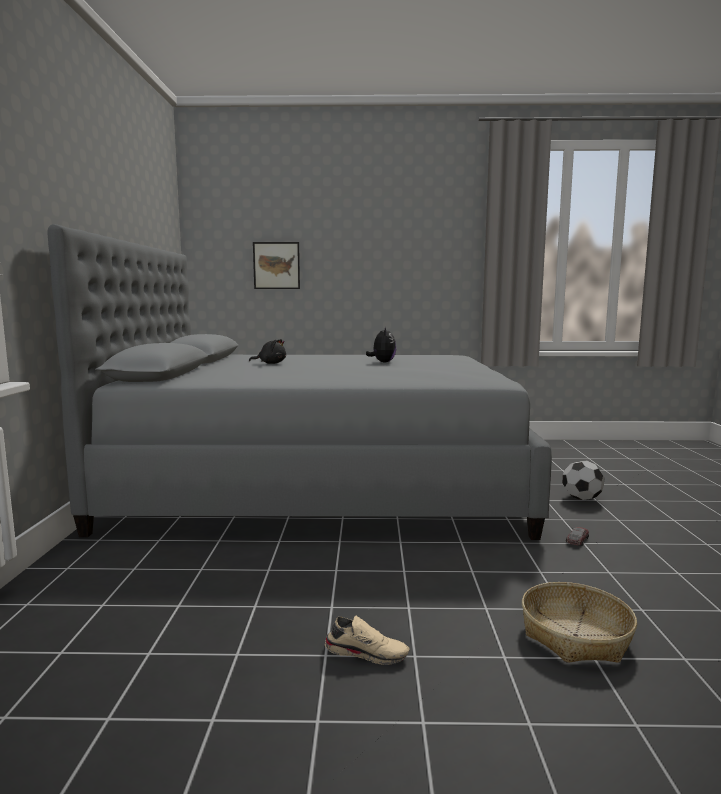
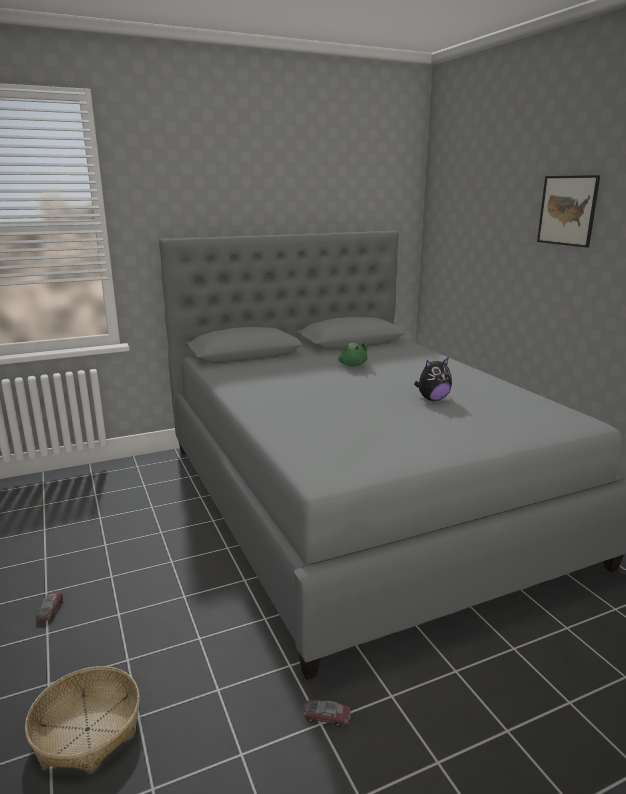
camera: 65 degrees right, 10 degrees up
(270, 363) = (352, 365): black plush toy -> green plush toy
(276, 265) = (484, 246): picture -> picture (567, 210)
(367, 652) = (50, 609): beige shoe -> toy car
(581, 498) = (497, 711): football -> none

